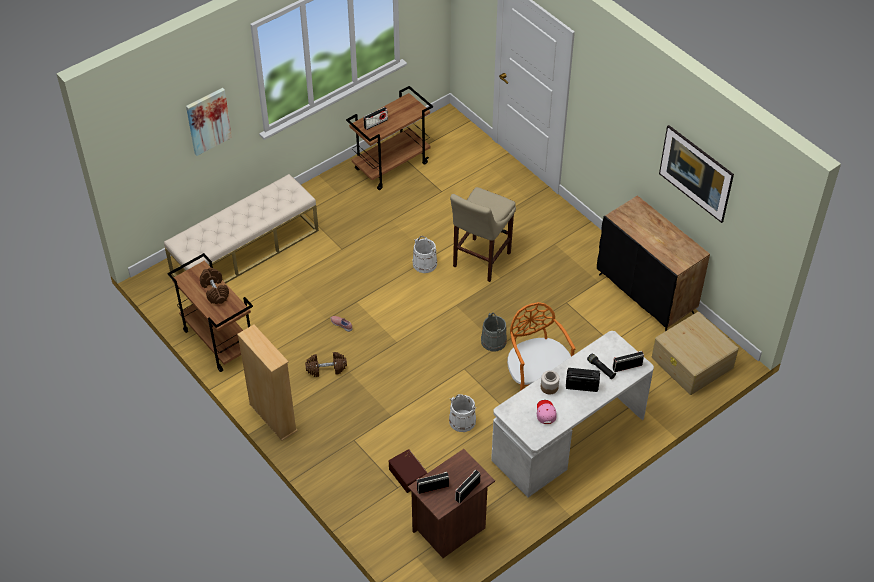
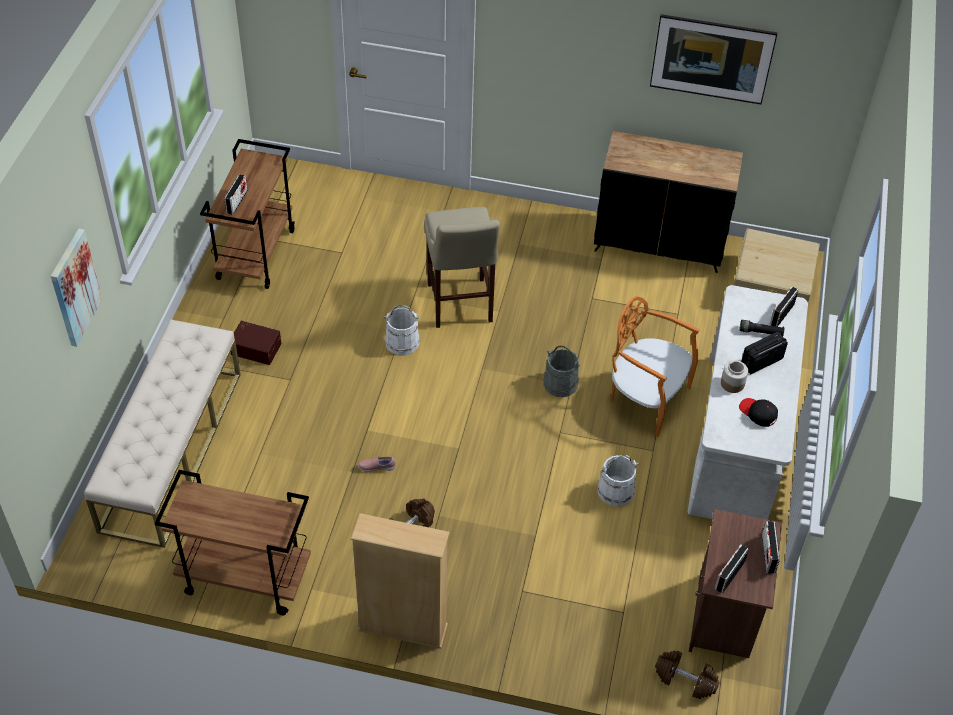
camera: 40 degrees left, 0 degrees up
(215, 291) = (236, 509): brown dumbbell -> brown dumbbell (685, 680)
(408, 474) = (620, 589): brown storage box -> brown storage box (256, 348)
(545, 413) = (758, 413): pink cap -> black cap

